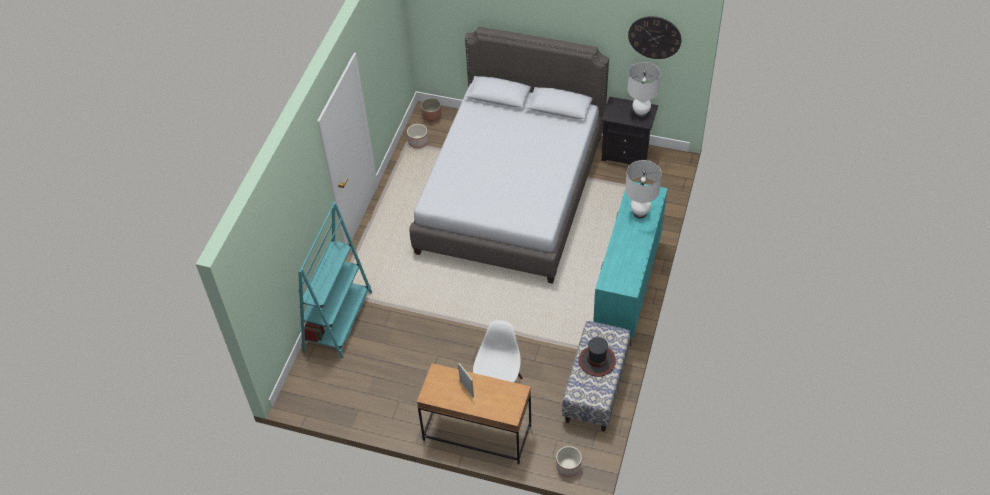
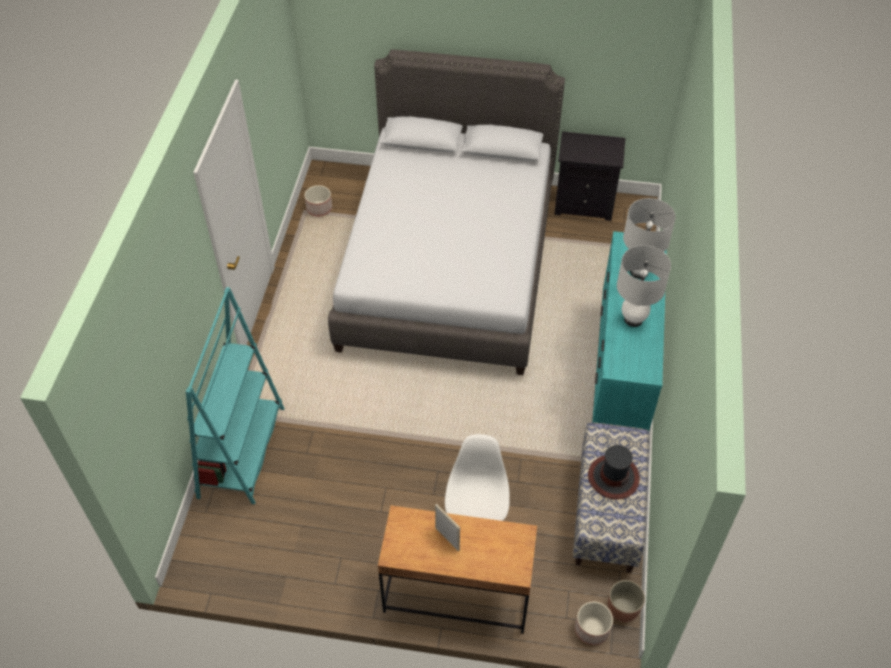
camera: 10 degrees left, 0 degrees up
(432, 117) = (332, 177): planter -> planter (623, 608)
(640, 113) = (606, 149): white table lamp -> white table lamp (633, 319)
(654, 37) = (627, 44): wall clock -> none

